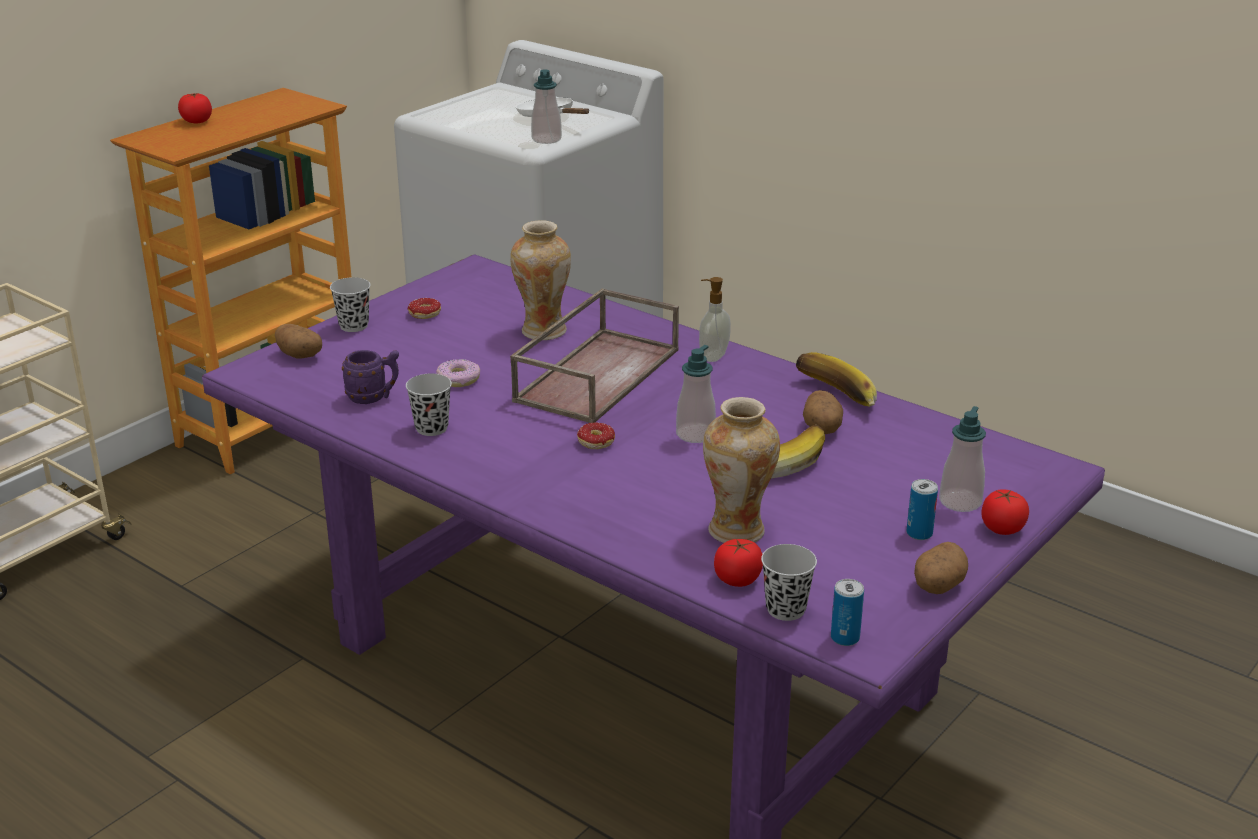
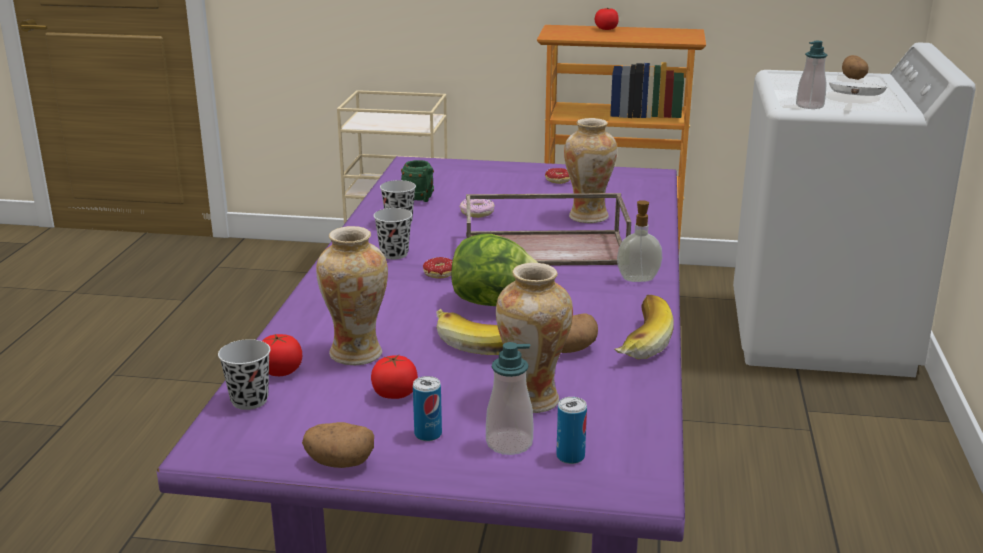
camera: 60 degrees right, 5 degrees down
(301, 356) = (451, 168): potato -> potato (853, 78)
(354, 326) = (511, 169): black cup -> black cup (394, 254)
(373, 397) = (421, 199): purple mug -> green mug
(695, 434) = (494, 303): soap dispenser -> lettuce
(845, 638) = (222, 436): can -> can (570, 456)
(896, 471) = (532, 399): none -> vase
(1002, 528) = (480, 477): tomato -> tomato (395, 394)

